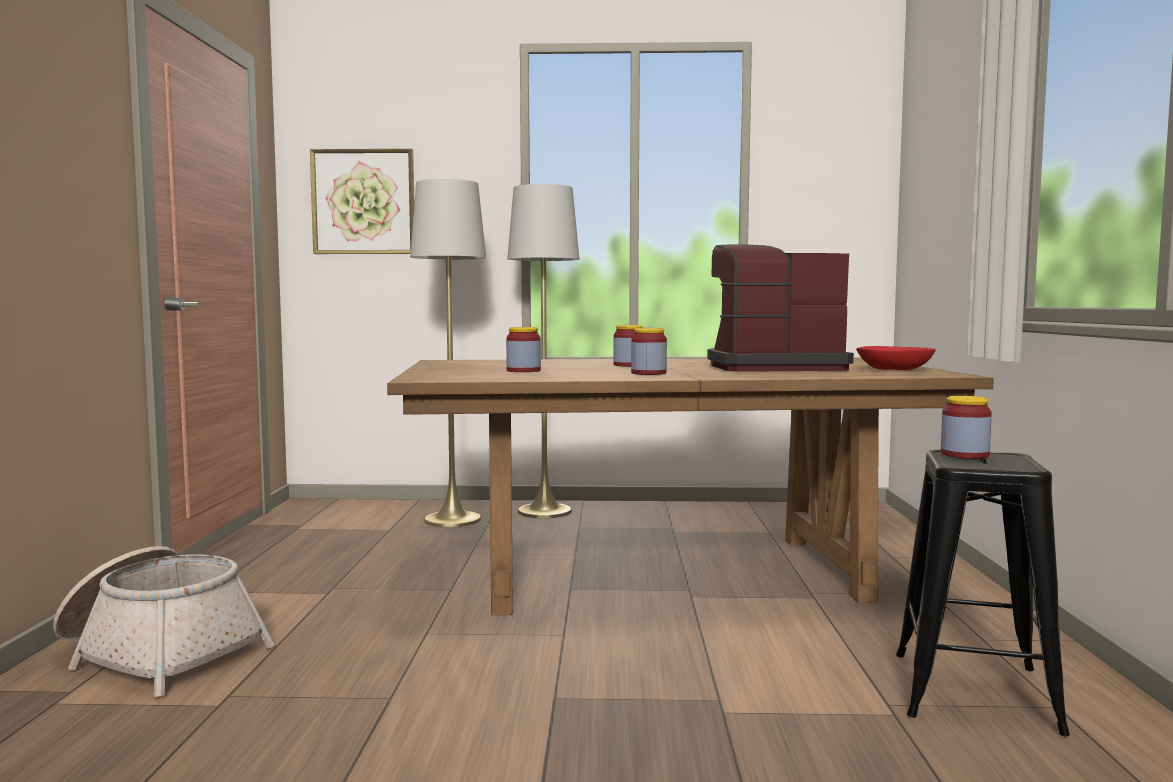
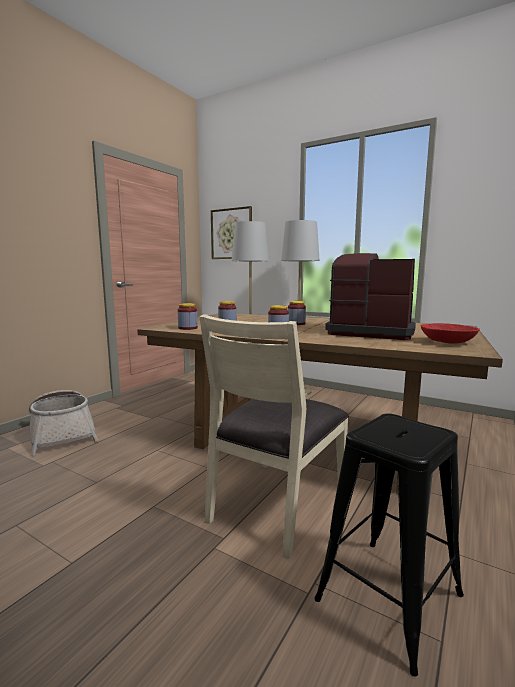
camera: 30 degrees right, 5 degrees up
(731, 648) = (276, 503): none -> beige chair
(964, 454) = (398, 424): jar -> jar (188, 328)

